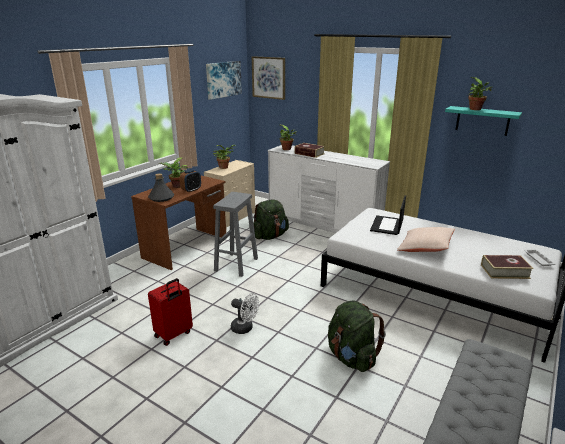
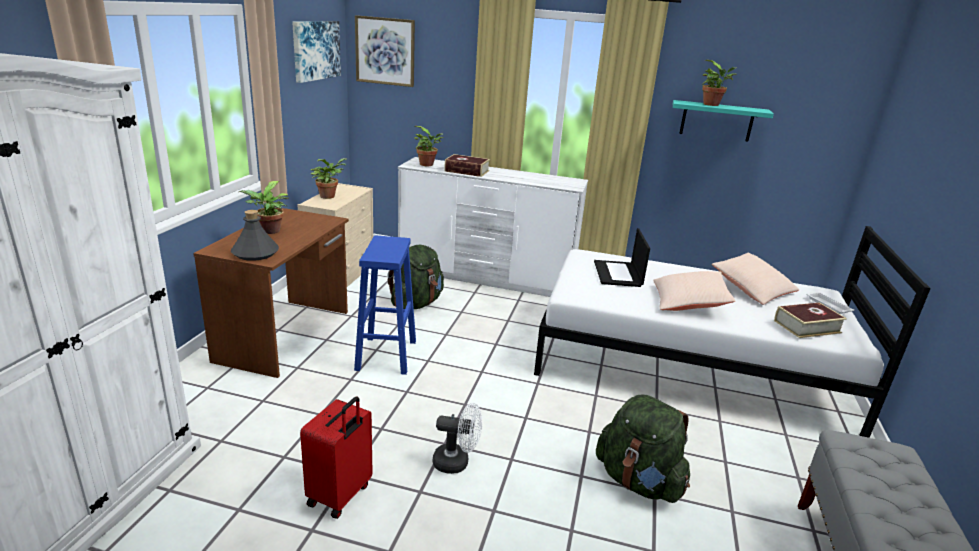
camera: 20 degrees left, 0 degrees up
(191, 190) = (301, 237): alarm clock -> none
(236, 265) = (386, 356): grey stool -> blue stool
(483, 243) = (752, 289): none -> beige pillow

